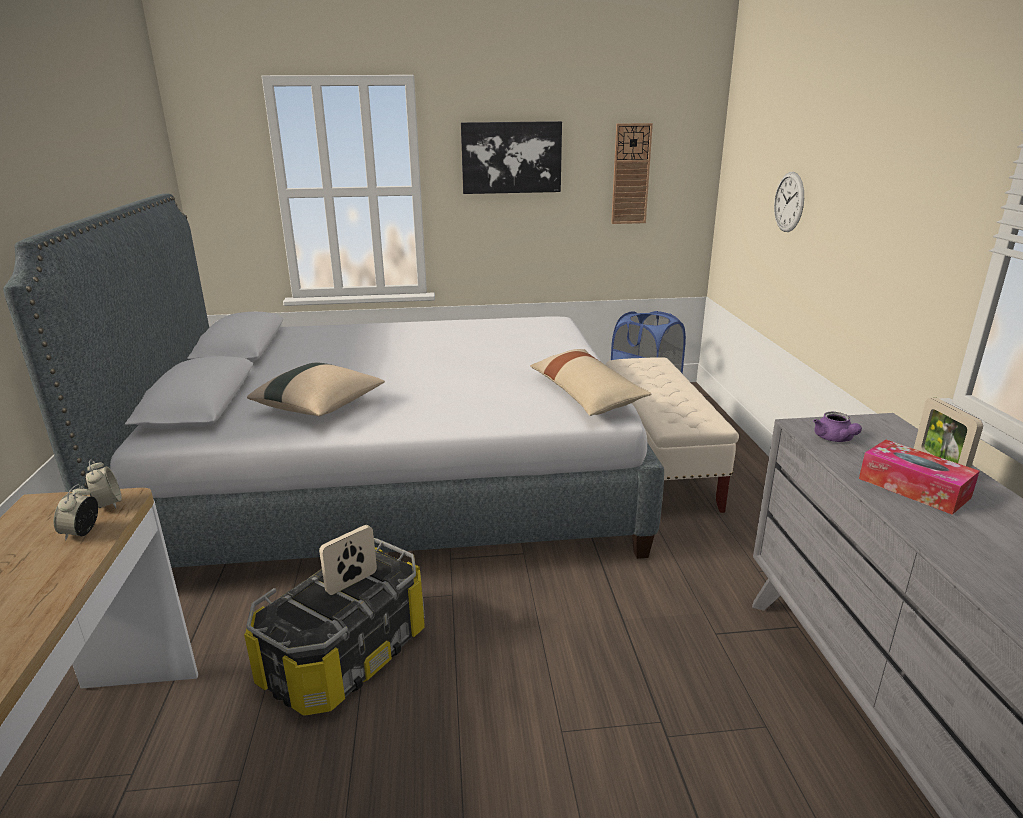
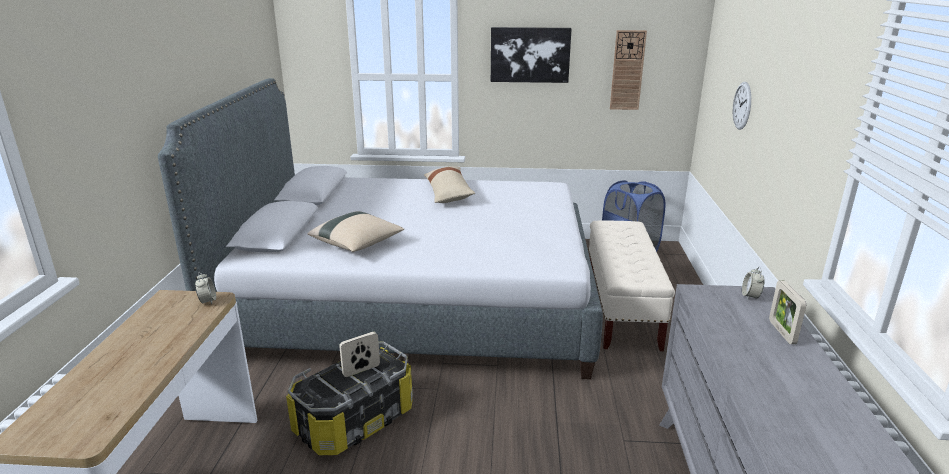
camera: 10 degrees right, 0 degrees up
(82, 532) = (190, 318): alarm clock -> alarm clock (750, 296)
(585, 394) = (552, 250): beige pillow -> beige pillow (448, 193)
(835, 439) = (714, 304): purple teapot -> none
(913, 488) = (752, 346): tissue box -> none

